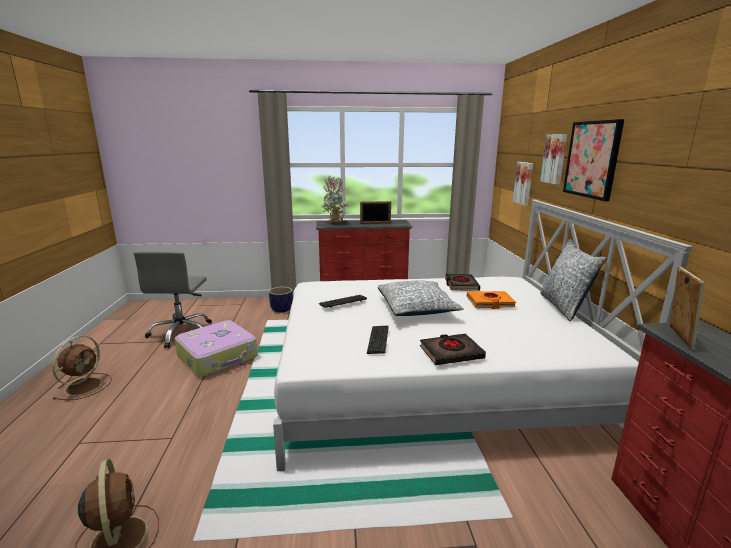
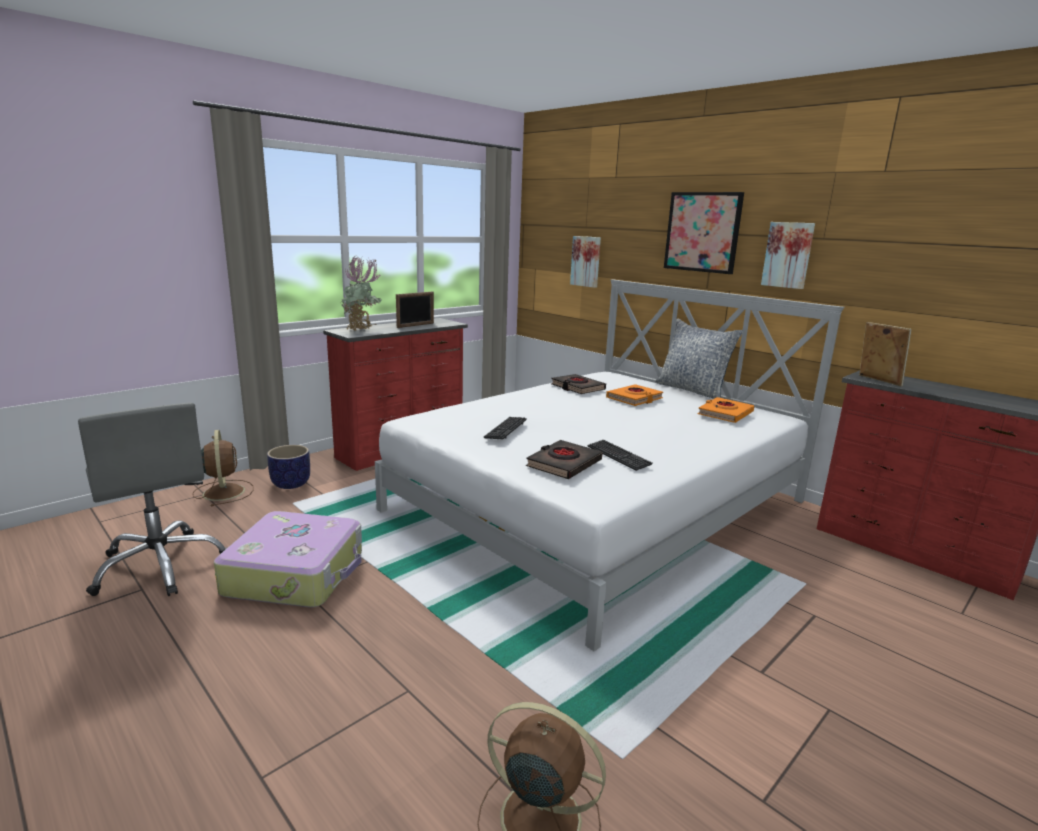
camera: 40 degrees left, 0 degrees up
(85, 386) = (98, 710): brown fan -> brown fan (224, 491)
(417, 308) = (589, 418): pillow -> none
(451, 353) = (694, 449): black book -> black book (563, 464)
(546, 334) = (725, 414): none -> orange book
(555, 159) = (641, 232): picture -> picture (788, 255)

